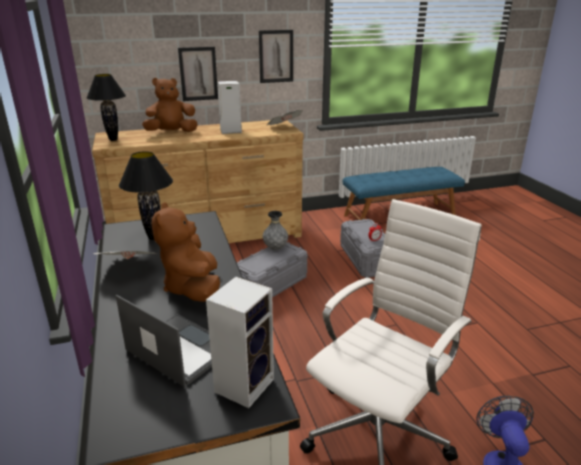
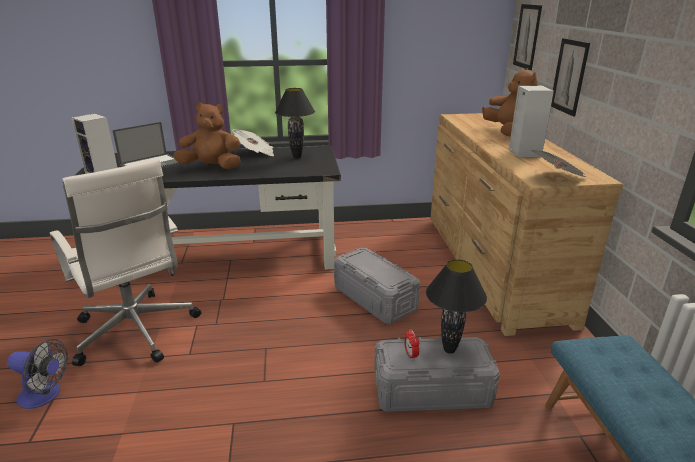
camera: 100 degrees right, 0 degrees up
(113, 140) = (473, 117): black table lamp -> black table lamp (448, 350)
(275, 248) = (396, 272): grey vase -> none
(276, 56) = (645, 75): picture -> picture (527, 36)

